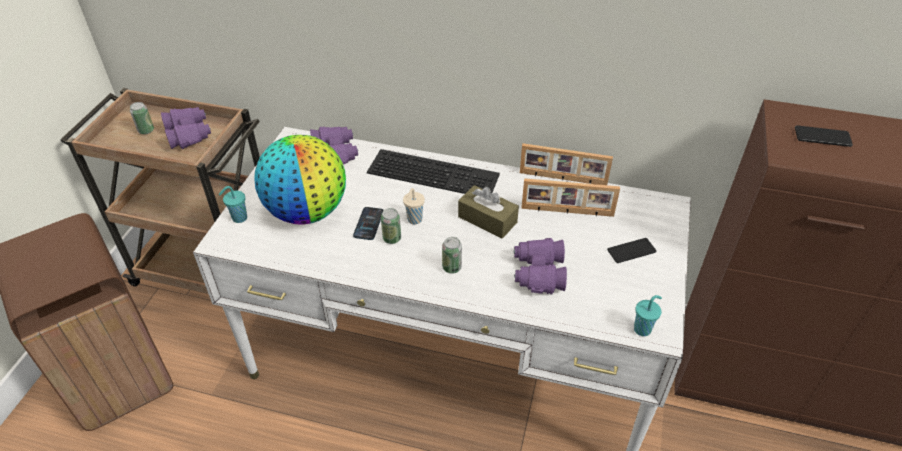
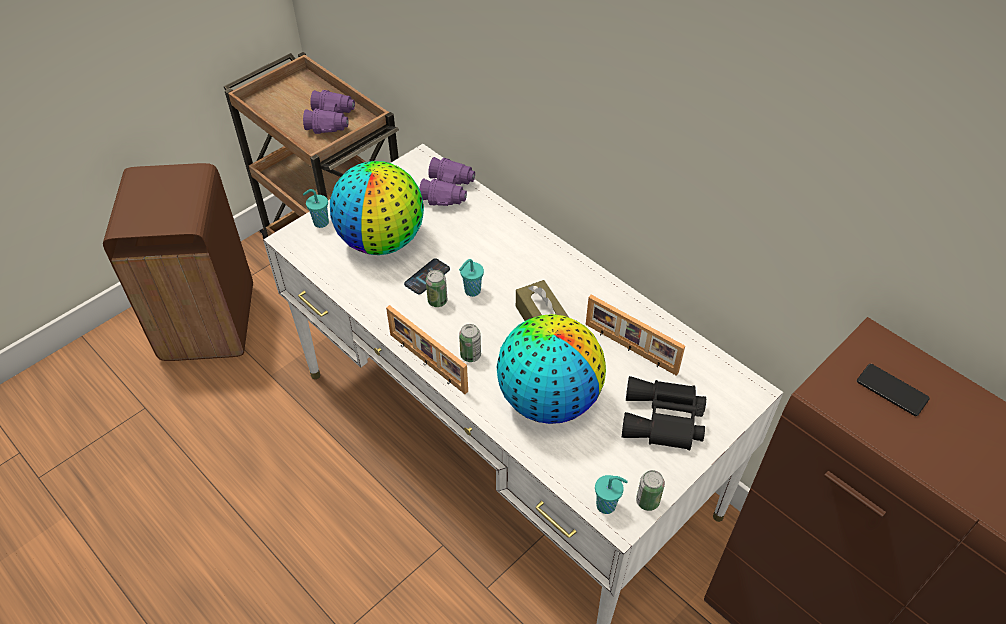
camera: 30 degrees right, 5 degrees up
(146, 130) = (299, 103): can -> can (647, 501)
(414, 220) = (471, 291): beige cup -> turquoise cup
(435, 172) = (529, 249): keyboard -> none
(538, 273) = (548, 399): purple binoculars -> globe
(562, 179) = (655, 311): picture frame -> picture frame (427, 363)
(631, 251) = (664, 421): phone -> black binoculars

